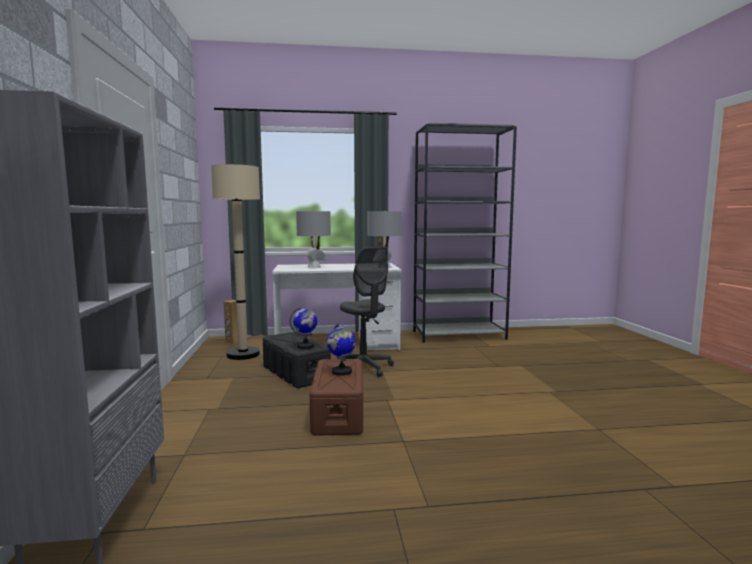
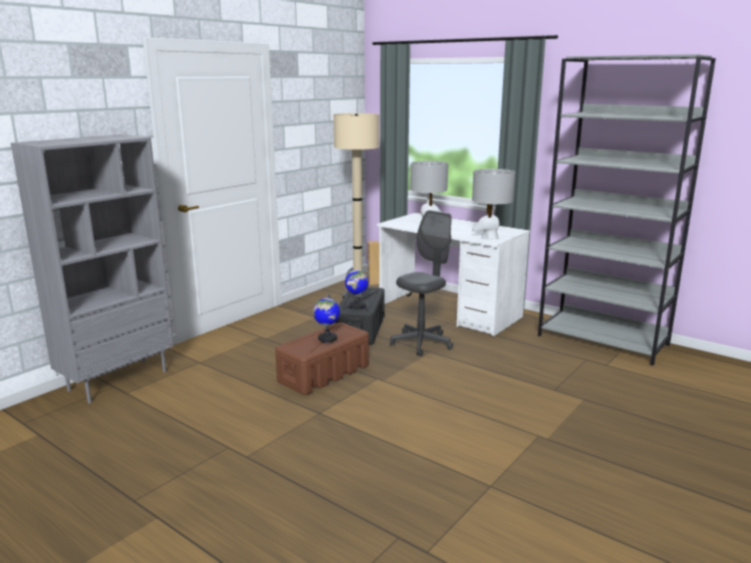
camera: 45 degrees right, 10 degrees up
(364, 368) = (421, 343): grey office chair -> grey office chair turned 150 degrees counterclockwise

